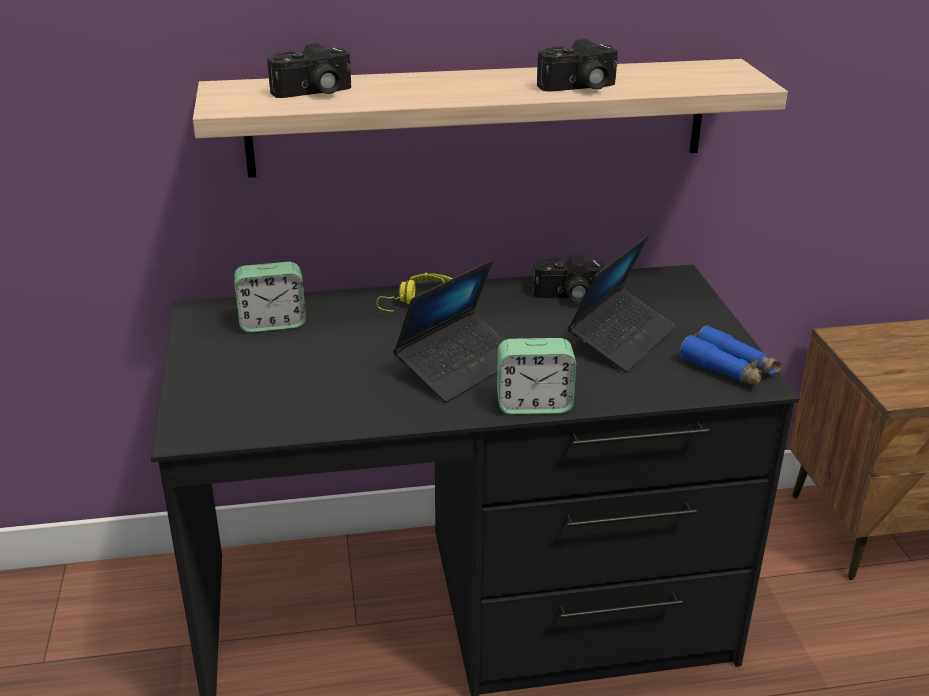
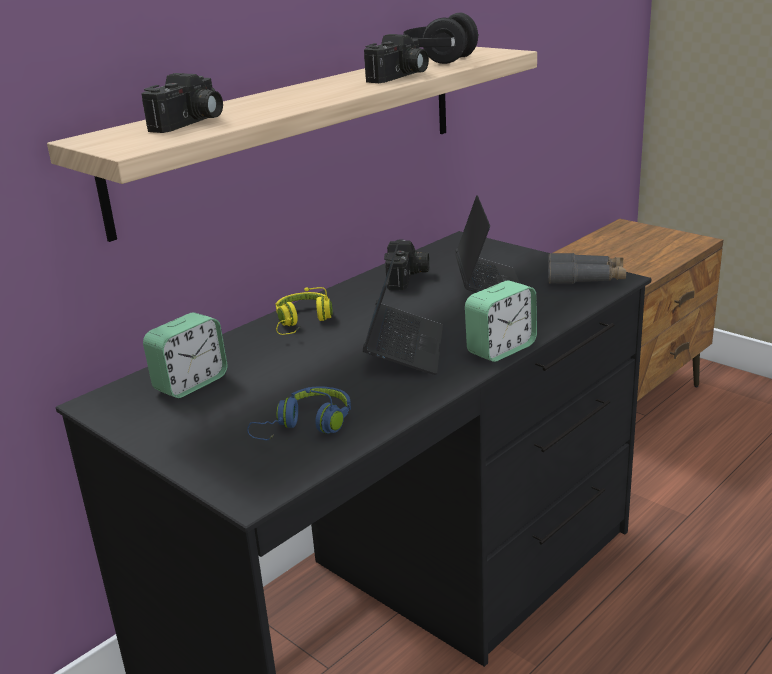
camera: 35 degrees left, 5 degrees down
(293, 399) = (306, 426): none -> blue headphones
(568, 296) = (408, 277): camera -> camera turned 45 degrees counterclockwise
(666, 74) = (438, 60): none -> black headphones
(729, 368) = (585, 278): blue binoculars -> grey binoculars

